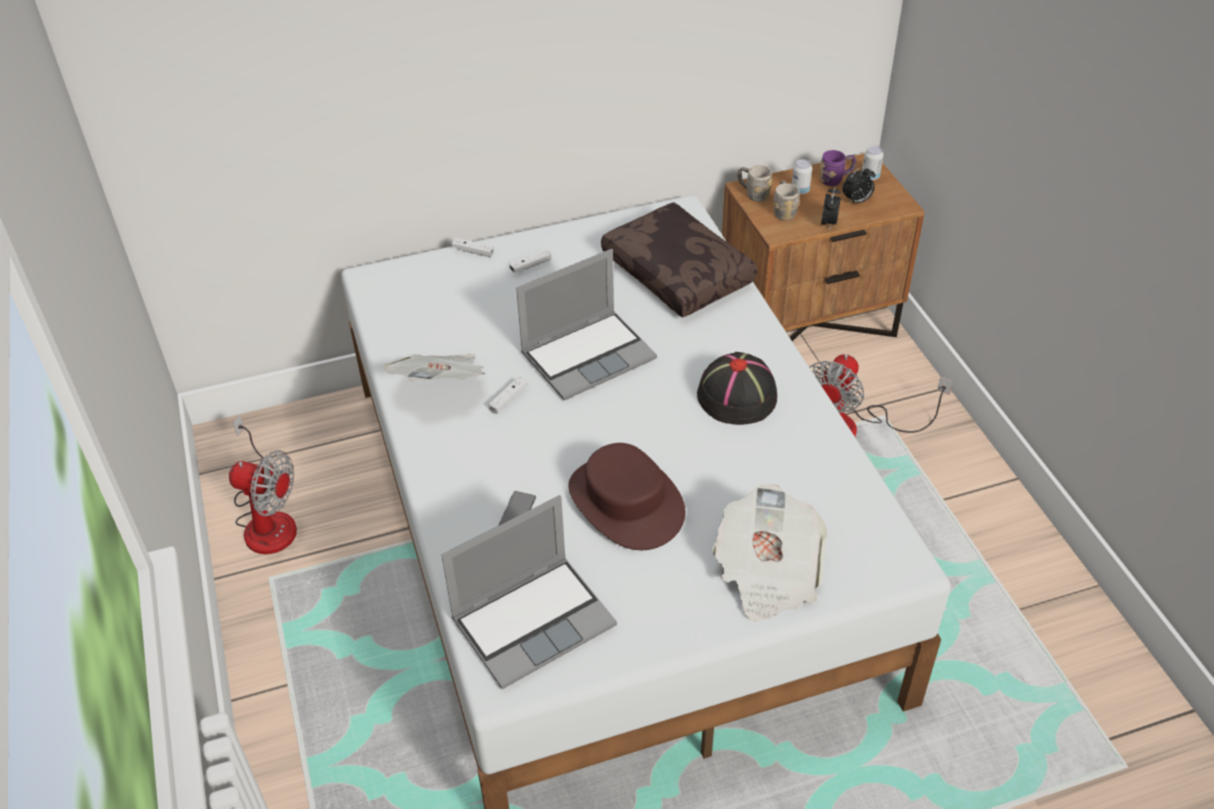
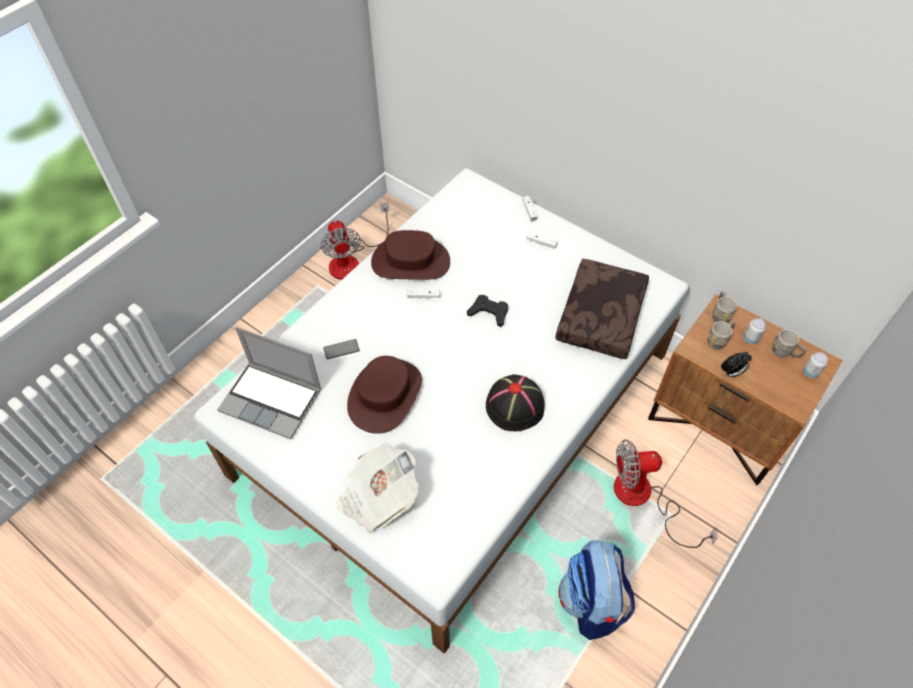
camera: 55 degrees right, 10 degrees up
(441, 386) = (410, 261): newspaper -> brown hat
(589, 355) = (489, 313): laptop -> black game controller
(835, 179) = (784, 353): purple mug -> grey mug
(857, 201) = (773, 377): alarm clock -> none
(941, 537) = (591, 603): none -> backpack

